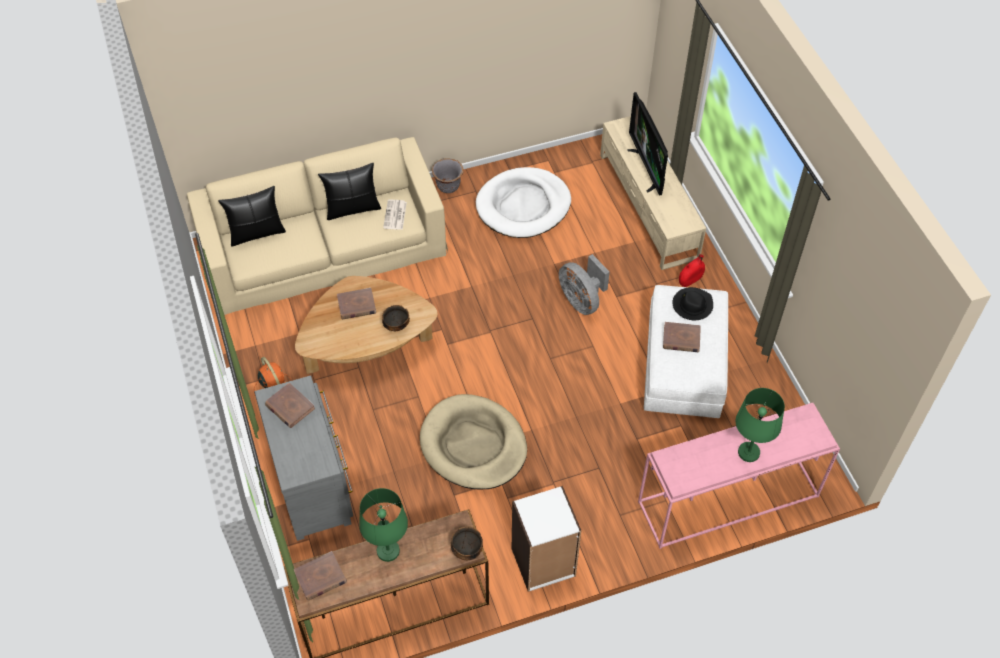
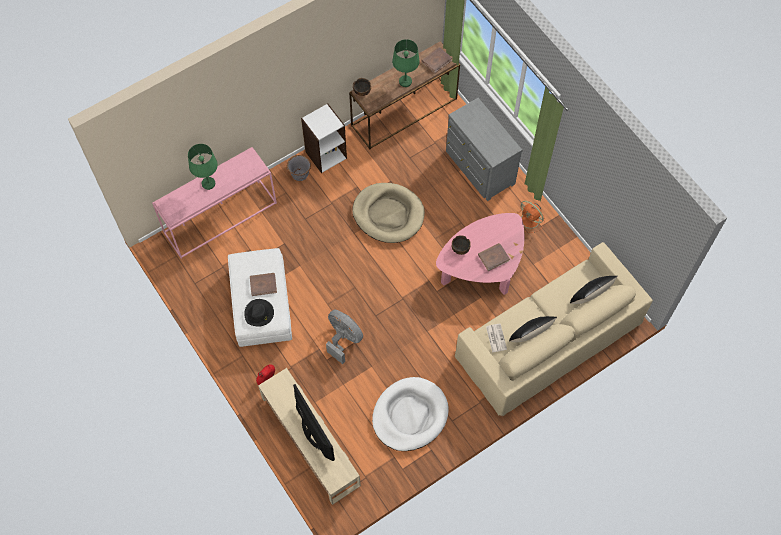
camera: 165 degrees right, 10 degrees up
(290, 407) = (496, 144): brown book -> none
(367, 347) = (482, 265): brown coffee table -> pink coffee table
(448, 187) = (475, 419): grey planter -> grey planter (300, 175)

